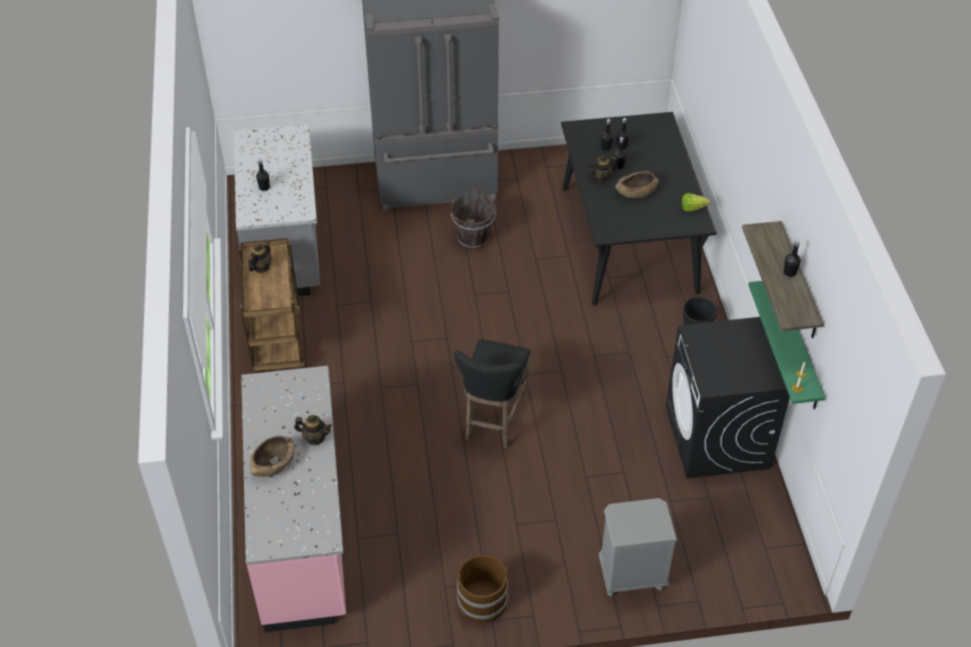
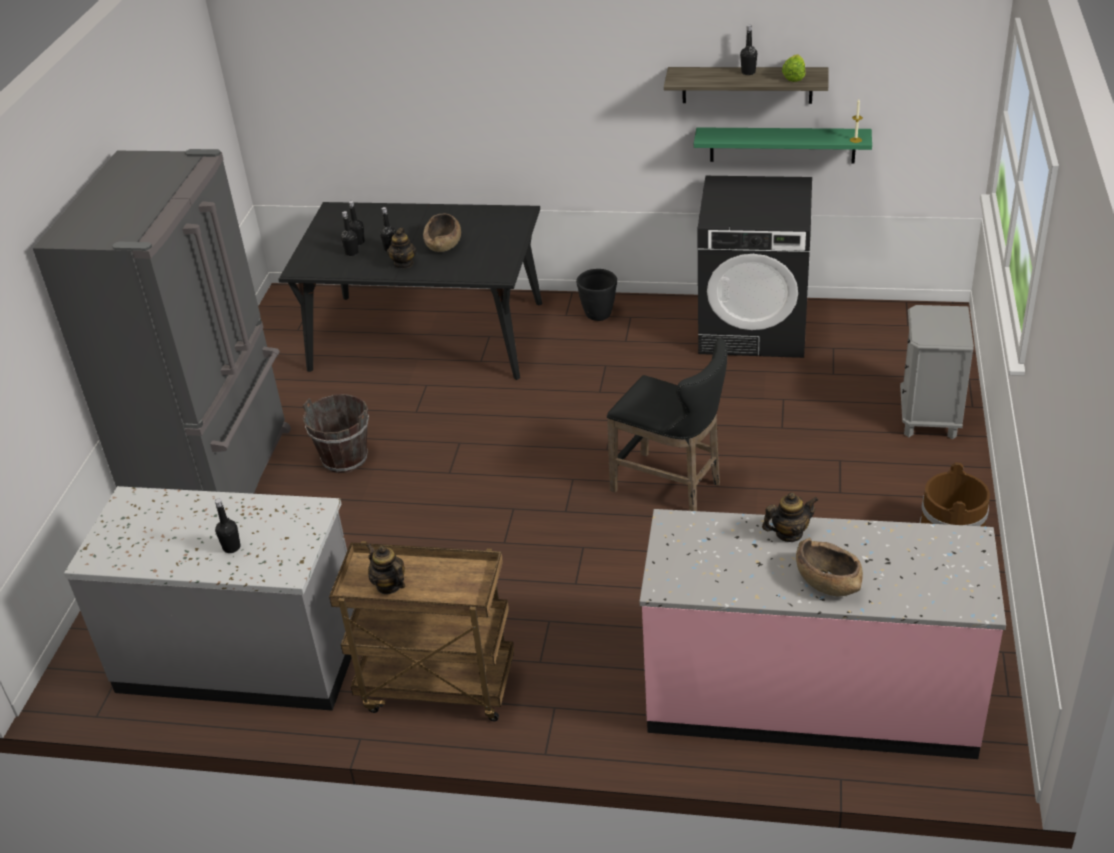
camera: 70 degrees left, 10 degrees down
(315, 438) = (789, 533): teapot -> teapot turned 45 degrees clockwise
(695, 208) = (495, 211): lettuce -> lettuce (795, 76)

